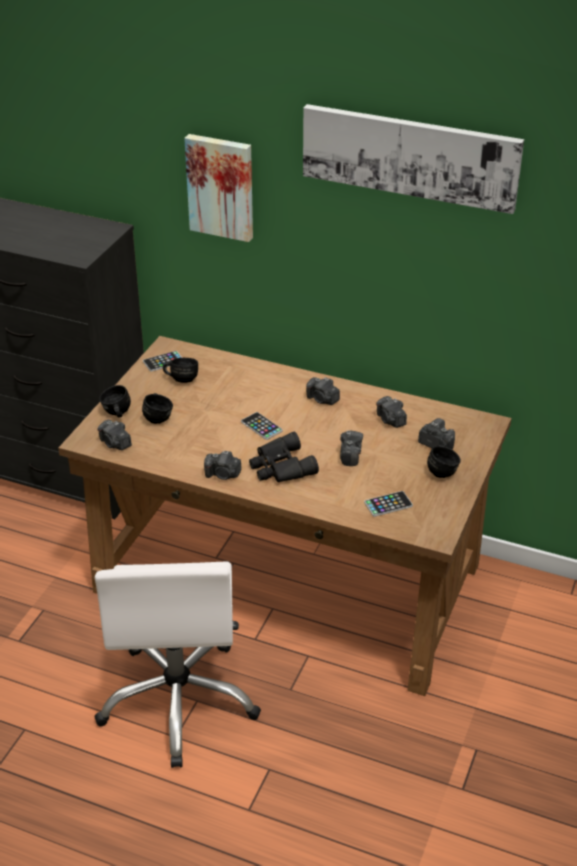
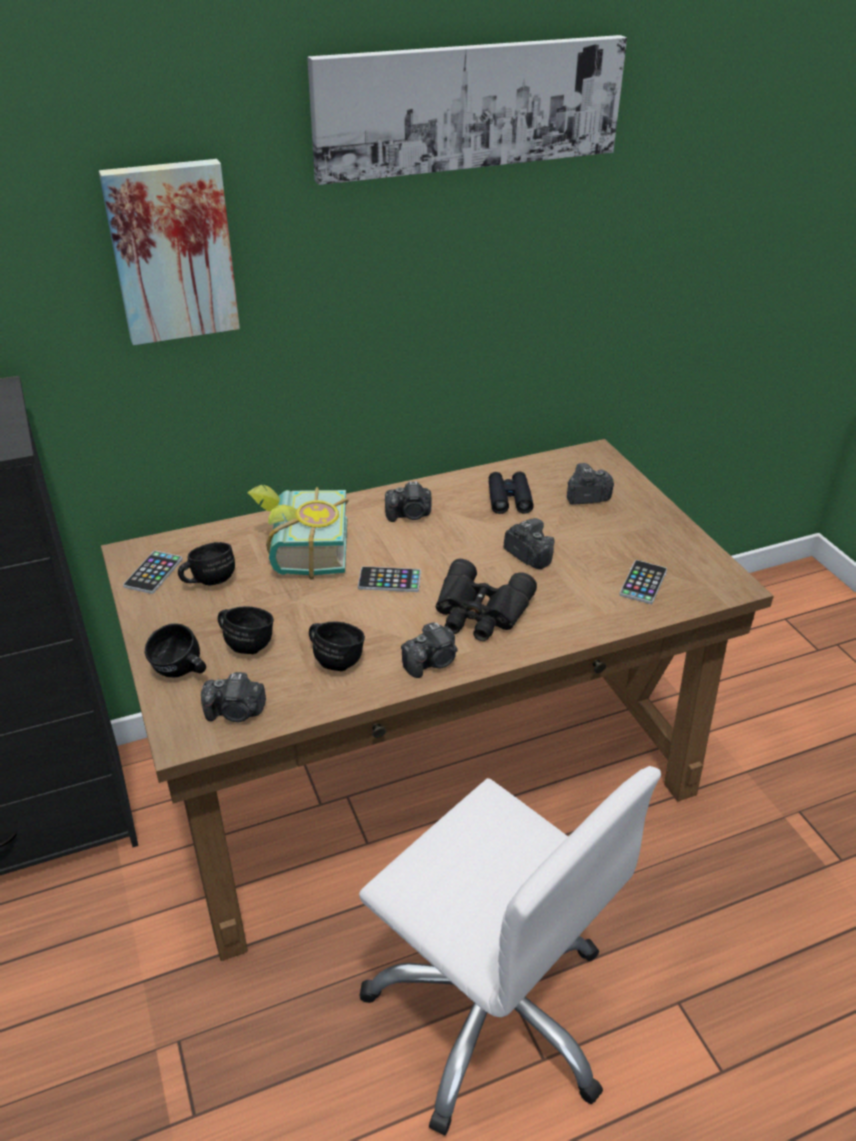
camera: 45 degrees left, 0 degrees up
(241, 388) = (300, 551): none -> book
(390, 420) = (509, 498): camera -> black binoculars
(442, 470) = (632, 519): black mug -> black mug (335, 658)

